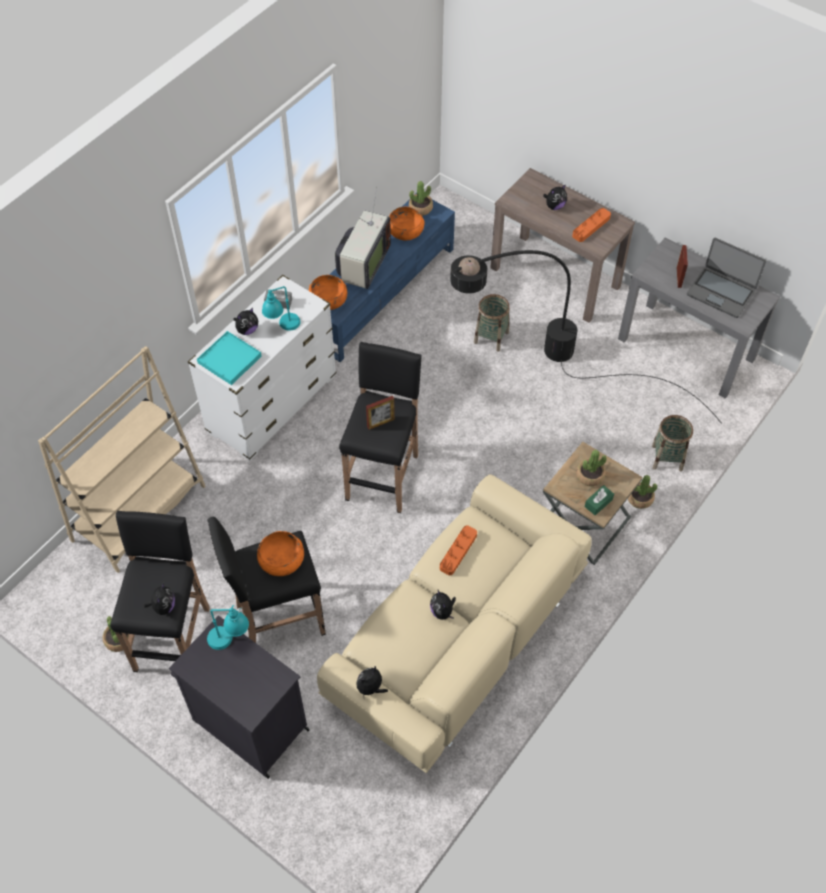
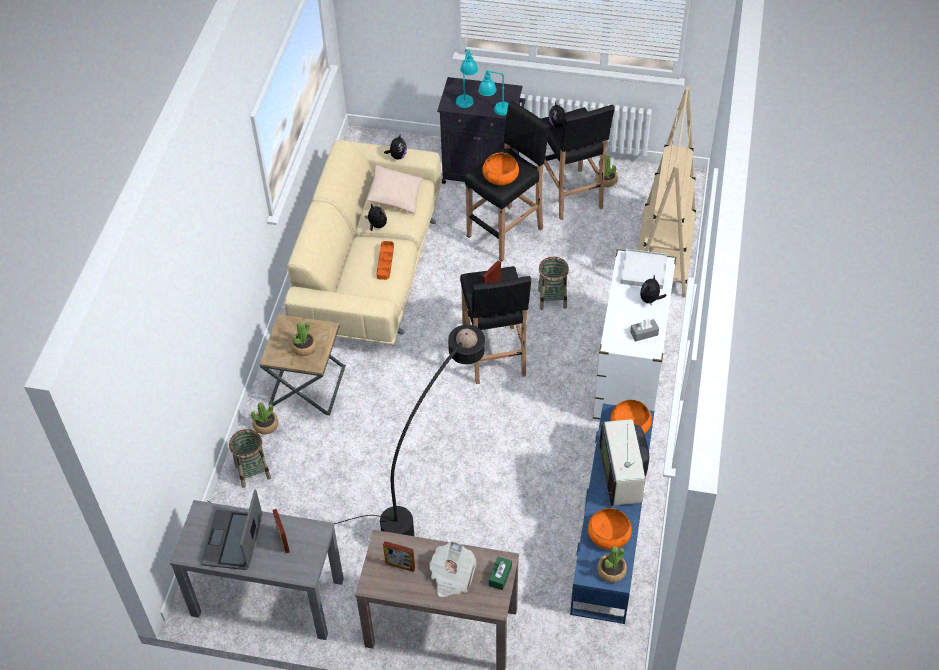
camera: 155 degrees right, 5 degrees down
(229, 360) = (644, 270): turquoise tray -> white tray
(283, 327) = (622, 313): turquoise table lamp -> turquoise table lamp (466, 96)
(400, 640) = (396, 196): none -> beige pillow
(491, 337) = (472, 524): basket -> basket (552, 299)
(554, 206) = (452, 576): plush toy -> newspaper
(591, 227) = (400, 566): orange tray -> picture frame
(598, 503) = (289, 329): green tissue box -> green tissue box (500, 576)
(721, 292) = (233, 540): laptop -> laptop turned 90 degrees counterclockwise

